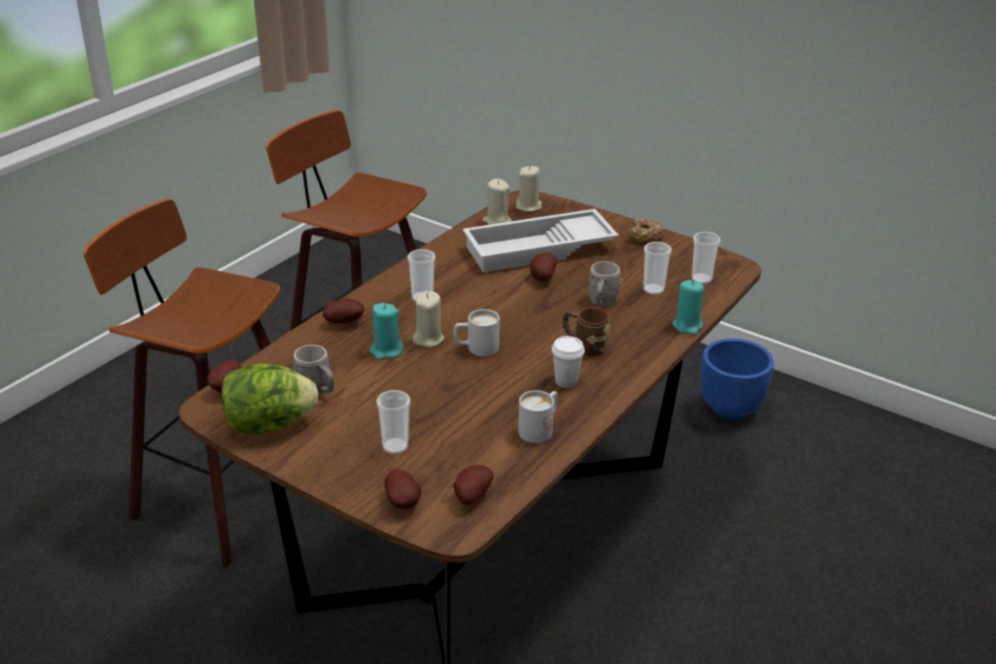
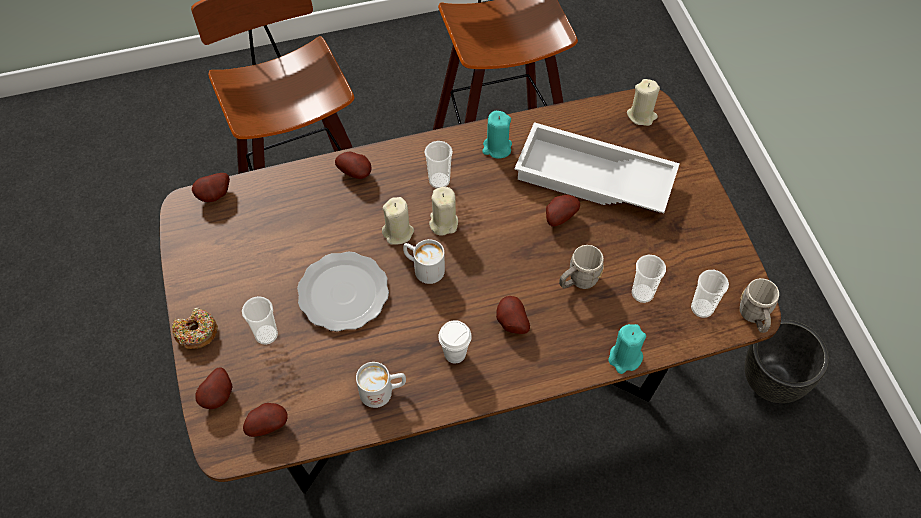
camera: 40 degrees right, 25 degrees up
(269, 425) = (207, 252): lettuce -> none
(317, 391) = (269, 238): grey mug -> grey mug (754, 317)
(386, 351) = (355, 225): turquoise candle -> turquoise candle (497, 148)
(430, 391) = (345, 293): none -> plate
(497, 221) = (593, 119): beige candle -> beige candle (443, 223)
(584, 346) = (511, 323): brown mug -> potato
(644, 237) = (707, 219): donut -> donut (196, 332)
(730, 409) = (772, 381): blue planter -> black planter

